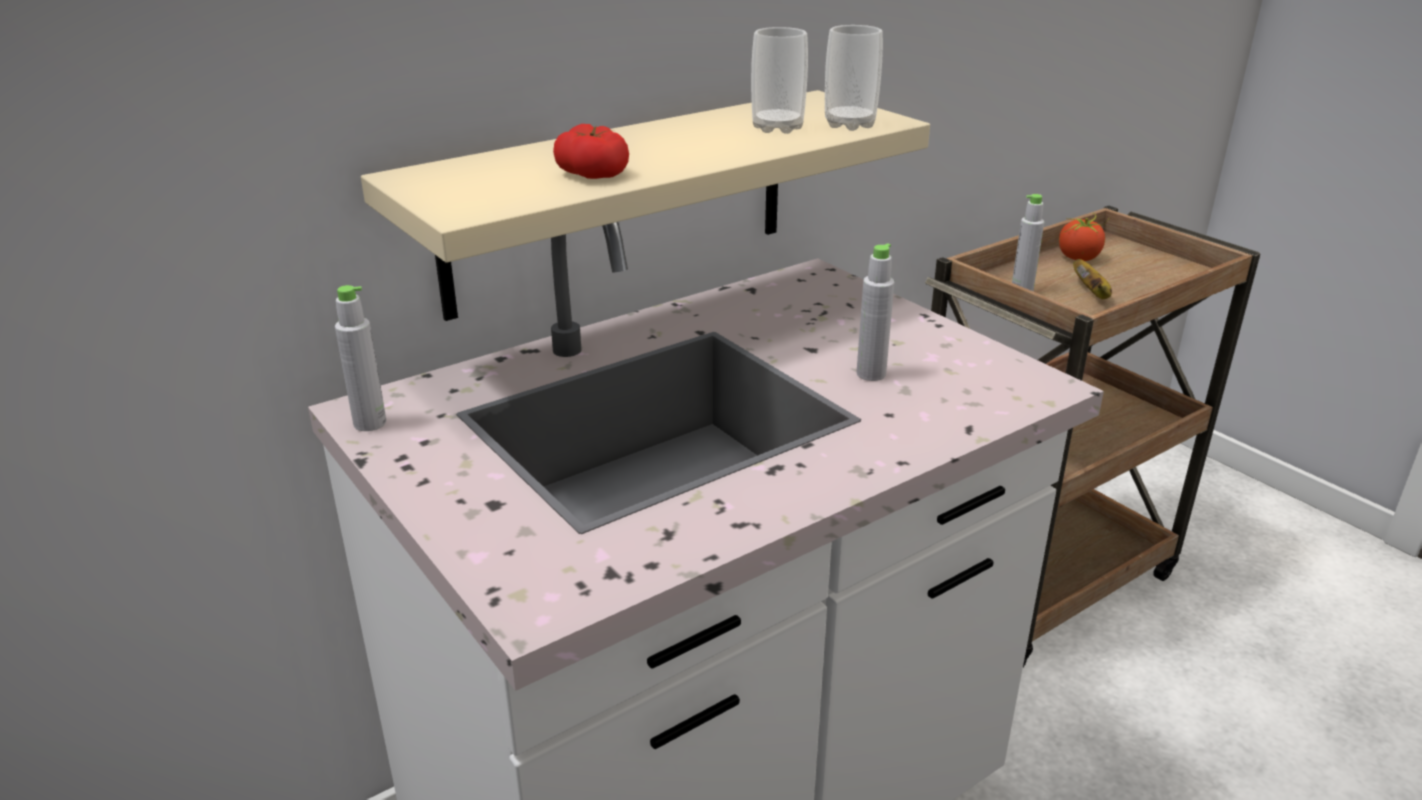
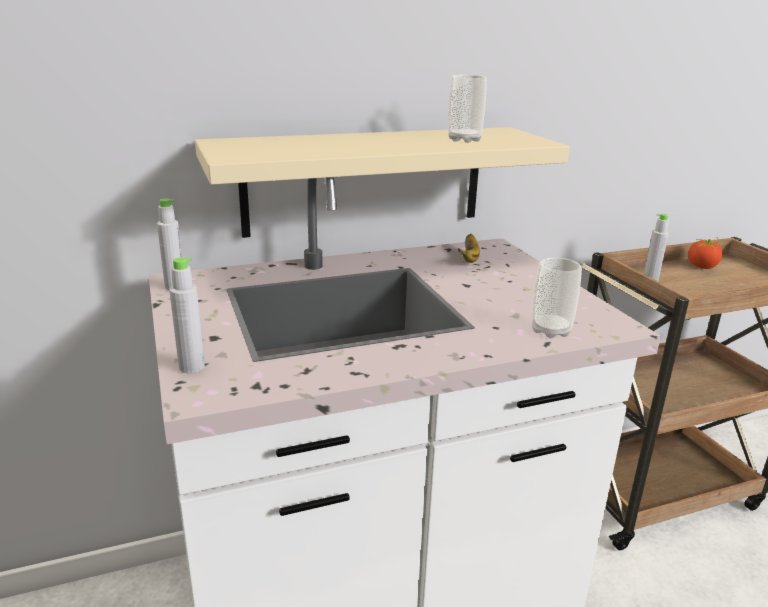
camera: 15 degrees right, 5 degrees down
(593, 173) = (326, 149): tomato -> none
(850, 124) = (513, 142): cup -> cup (550, 330)
(871, 374) = (497, 303): grey bottle -> grey bottle (192, 367)
(1092, 293) = (702, 288): banana -> banana (469, 259)

